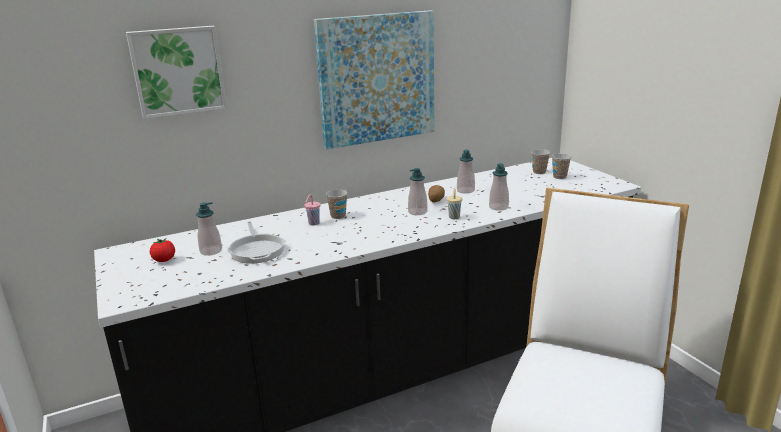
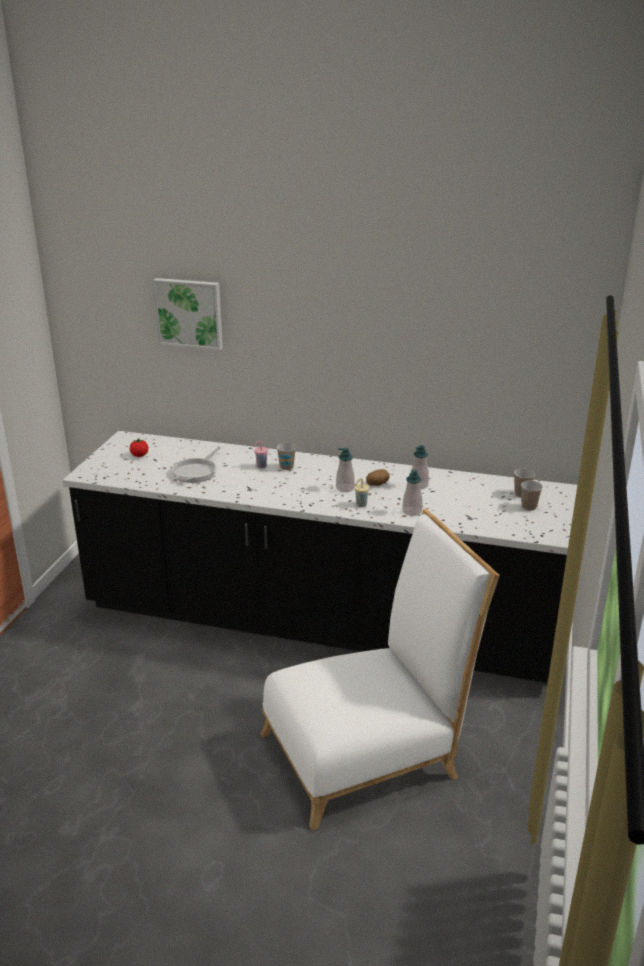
camera: 40 degrees right, 5 degrees up
(211, 251) = (171, 460): soap dispenser -> none
(376, 79) = (361, 353): picture -> none

